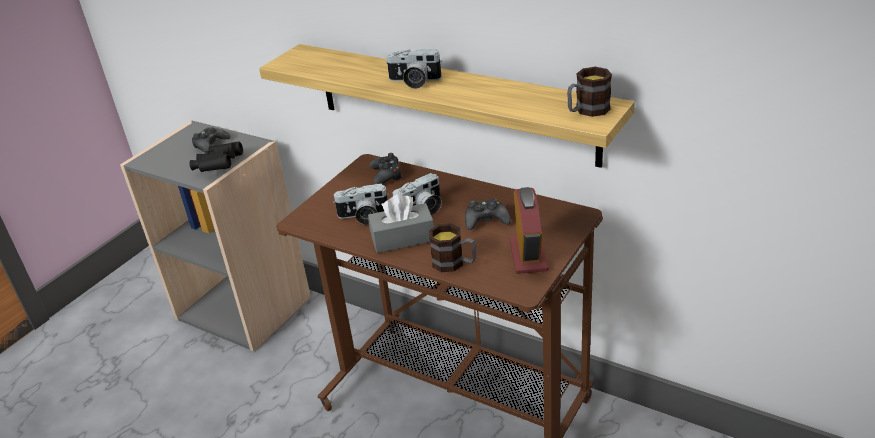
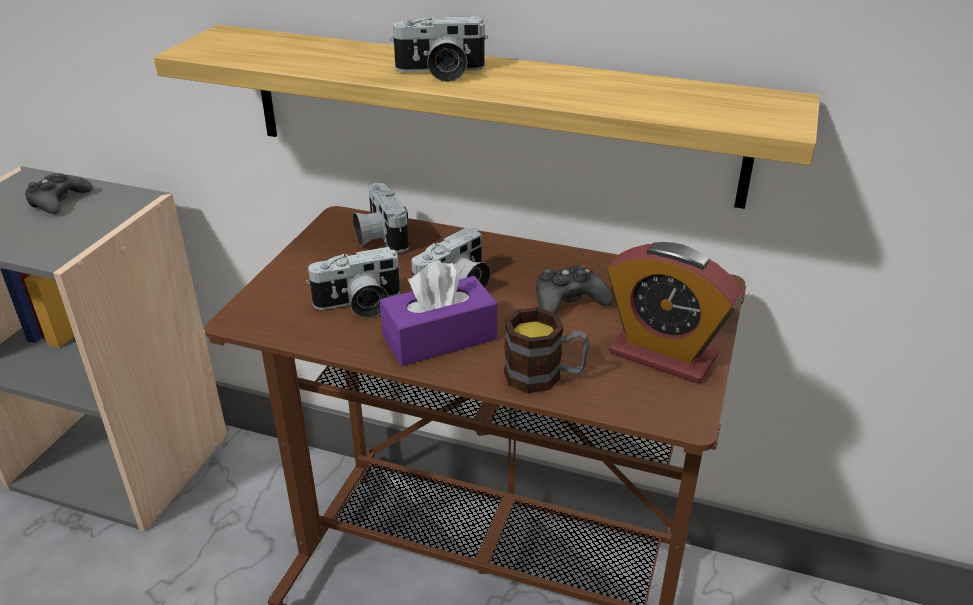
camera: 15 degrees left, 0 degrees up
(219, 167) = (78, 236): black binoculars -> none
(386, 175) = (379, 237): black game controller -> camera
(403, 238) = (439, 337): grey tissue box -> purple tissue box
(528, 255) = (662, 355): alarm clock -> alarm clock turned 135 degrees clockwise
(587, 111) = (756, 108): mug -> none

